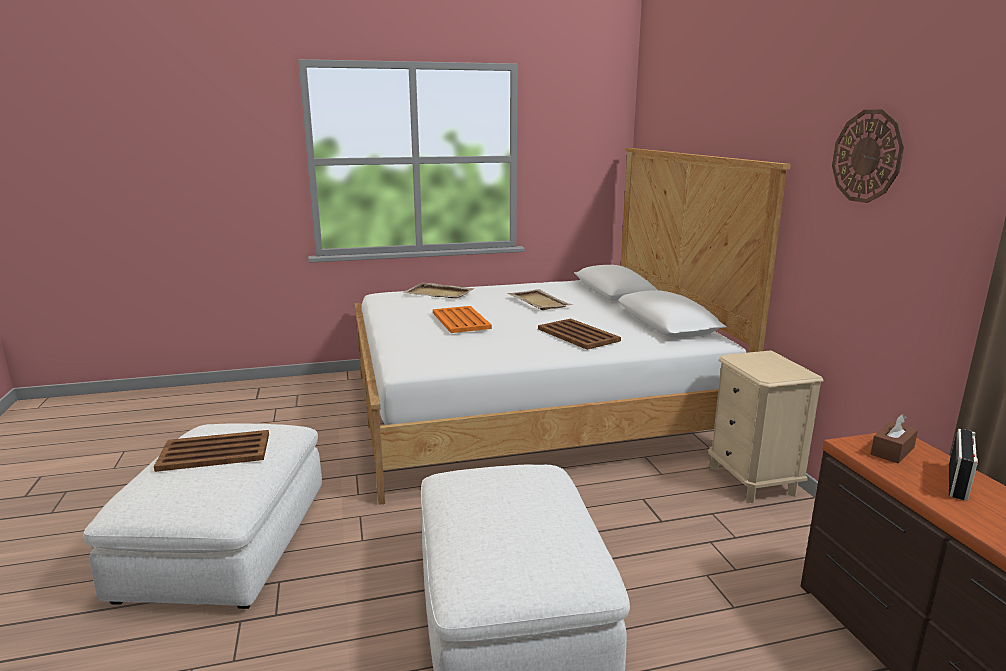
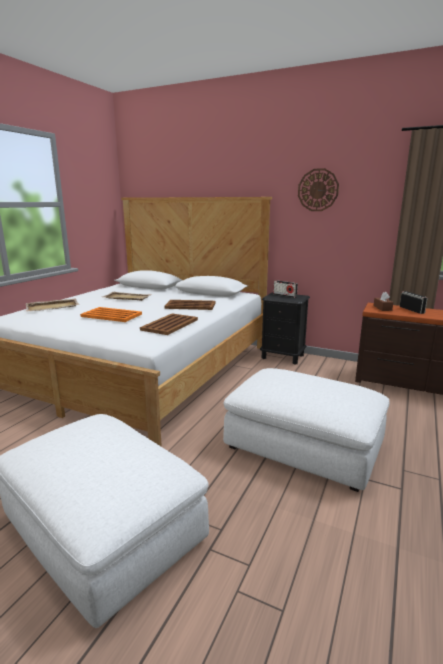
camera: 50 degrees left, 0 degrees up
(213, 452) = (87, 453): brown tray -> brown tray (169, 325)
(752, 480) = (282, 357): beige nightstand -> black nightstand
(772, 363) = (285, 295): none -> radio

